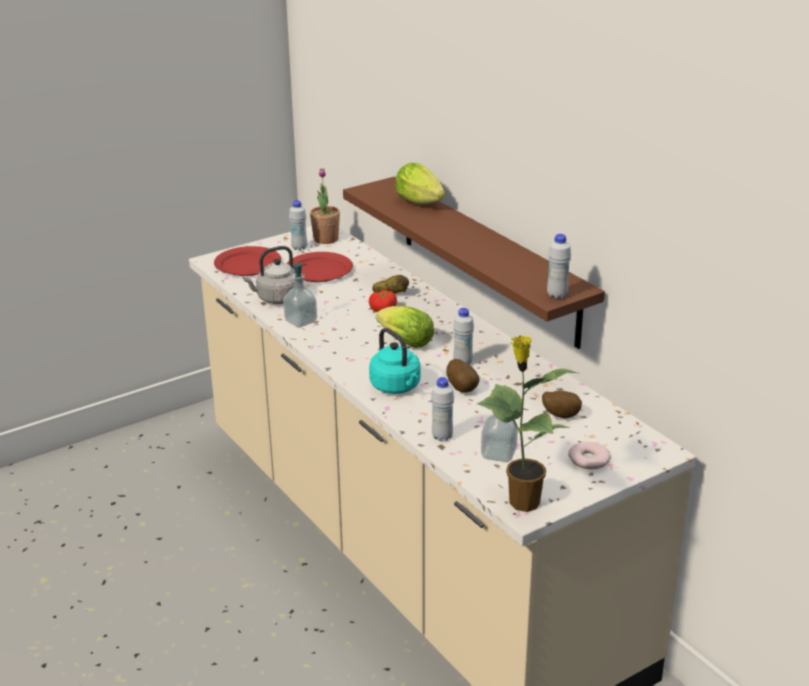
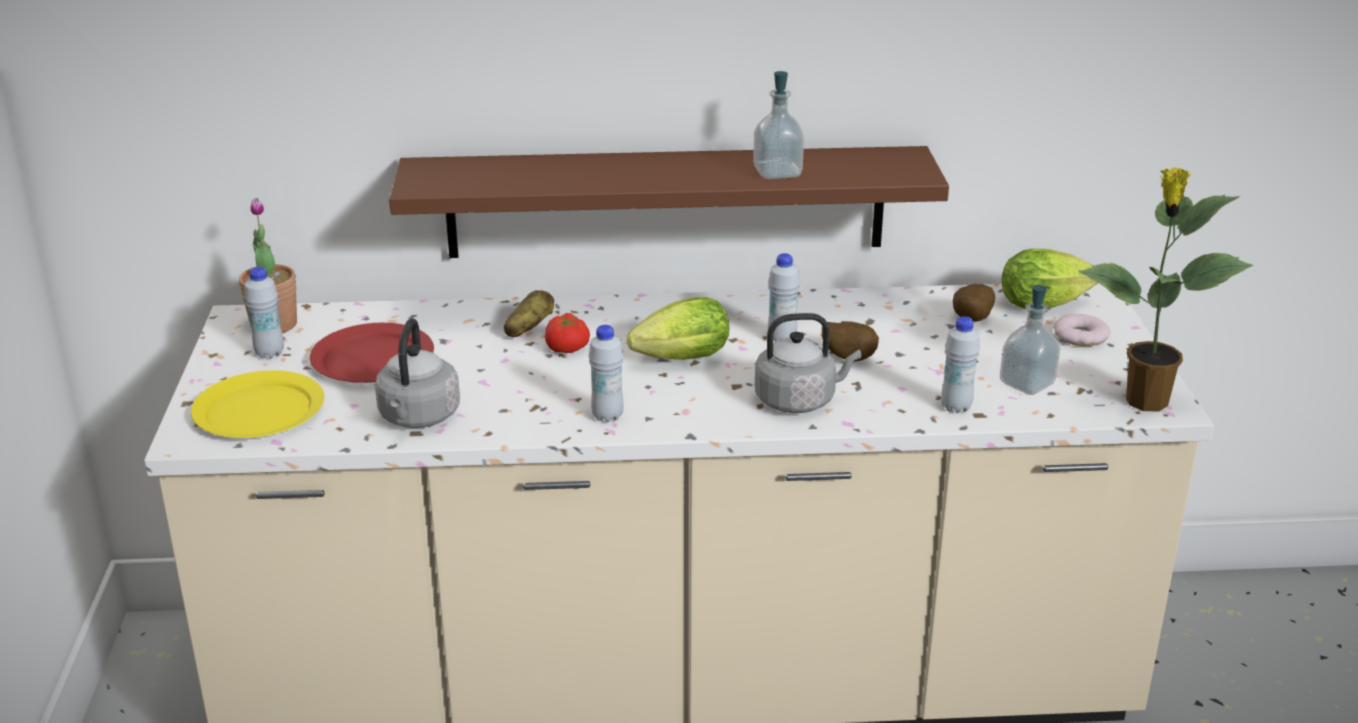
camera: 60 degrees left, 0 degrees up
(247, 264) = (259, 411): red plate -> yellow plate
(301, 321) = (520, 418): soap dispenser -> soap dispenser (777, 172)
(397, 387) = (799, 400): turquoise kettle -> grey kettle
(422, 203) = (530, 165): lettuce -> lettuce (1048, 304)
(557, 295) = (915, 169): white bottle -> white bottle (607, 416)

